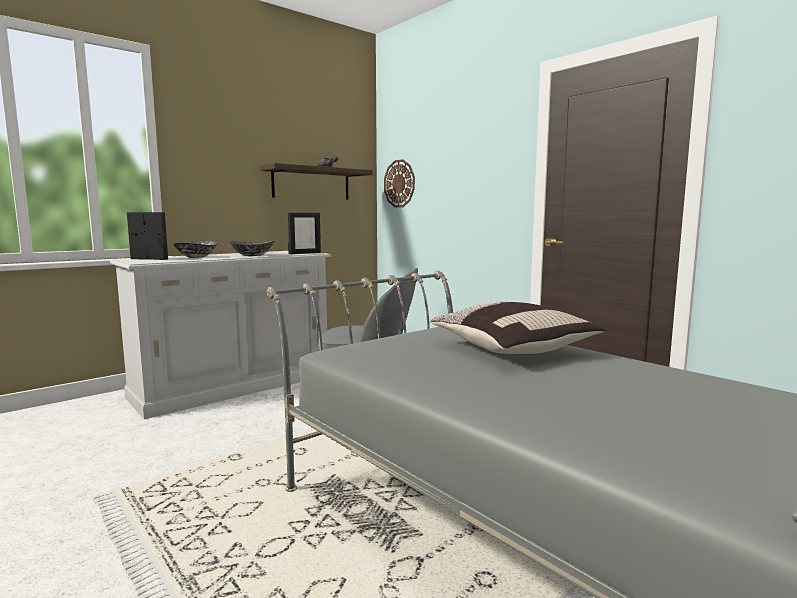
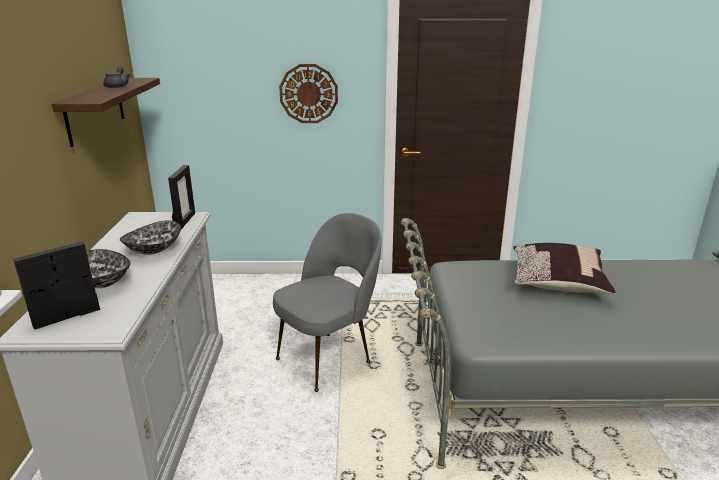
camera: 50 degrees left, 15 degrees up
(399, 183) = (184, 89): wall clock -> wall clock (308, 94)

